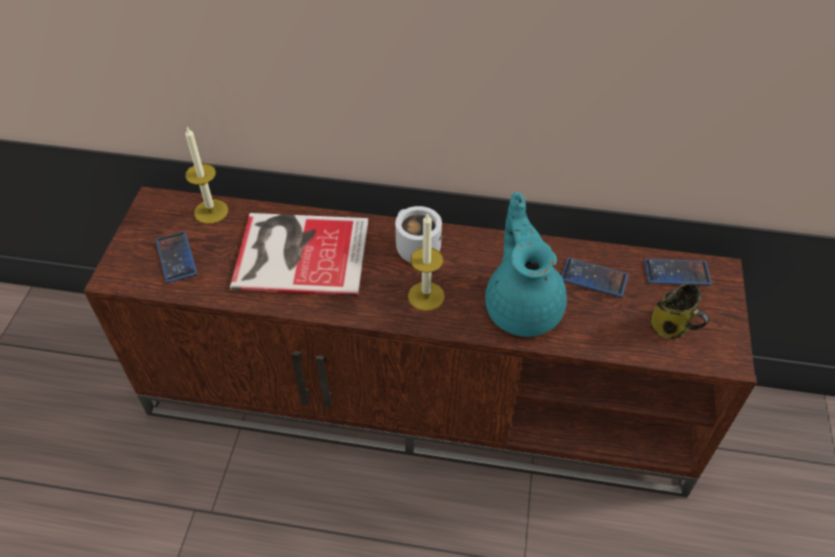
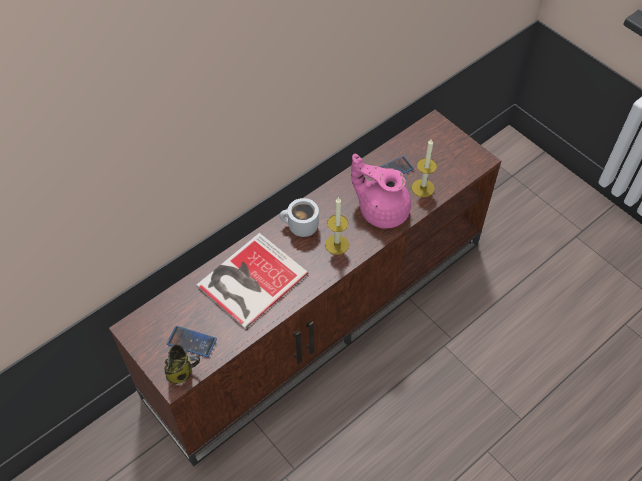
camera: 50 degrees left, 5 degrees up
(211, 211) = (171, 303): candle -> candle (423, 188)
(523, 306) = (381, 210): turquoise teapot -> pink teapot
(671, 327) = (447, 165): mug -> mug (181, 372)
(676, 273) = (420, 138): phone -> none

